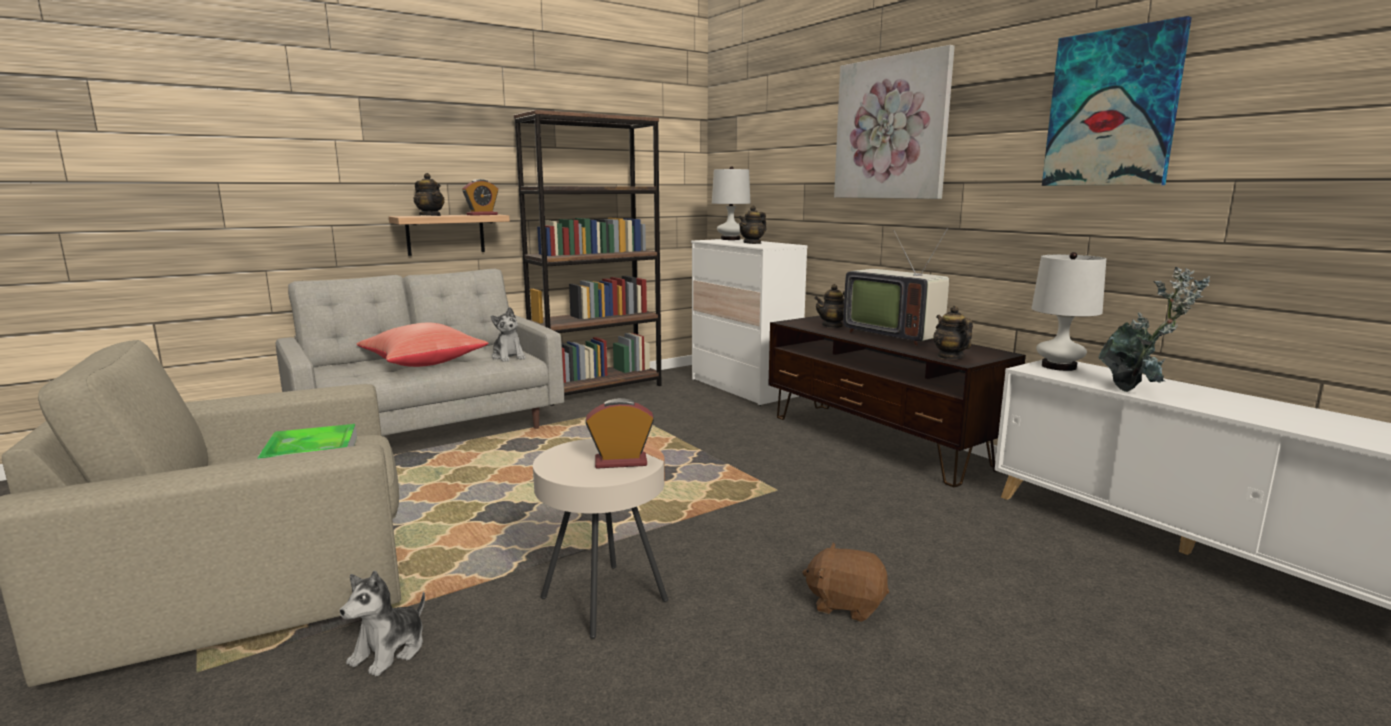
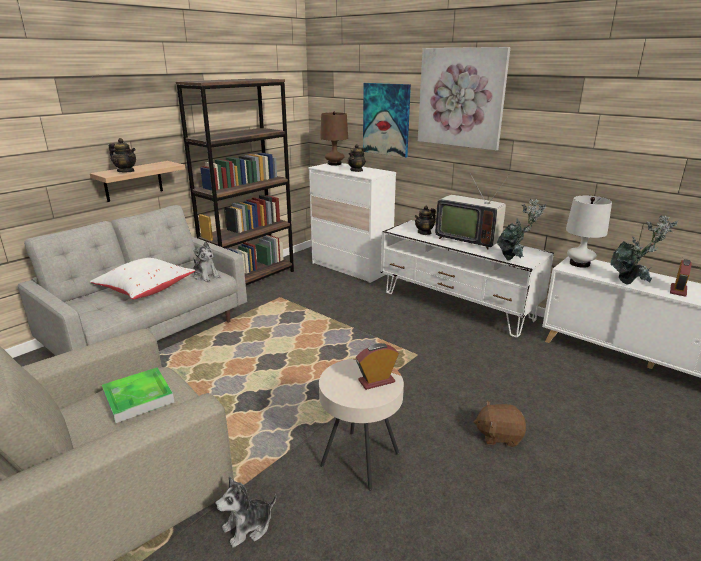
camera: 15 degrees left, 10 degrees up
(390, 651) = (248, 527): plush toy -> plush toy turned 45 degrees clockwise
(423, 363) = (145, 290): red pillow -> white pillow
(482, 215) = (163, 165): alarm clock -> alarm clock (678, 290)
(730, 239) = (334, 164): white table lamp -> brown table lamp
(877, 441) = (457, 306): brown tv stand -> white tv stand
(950, 357) = (514, 259): teapot -> potted plant
(1112, 109) = (616, 106): picture -> picture (386, 119)

